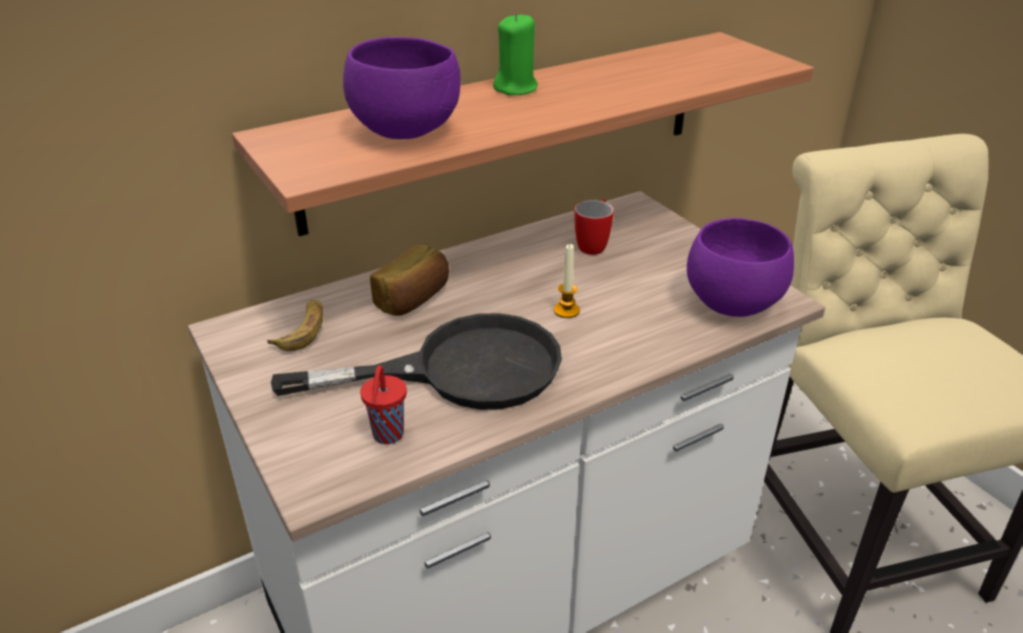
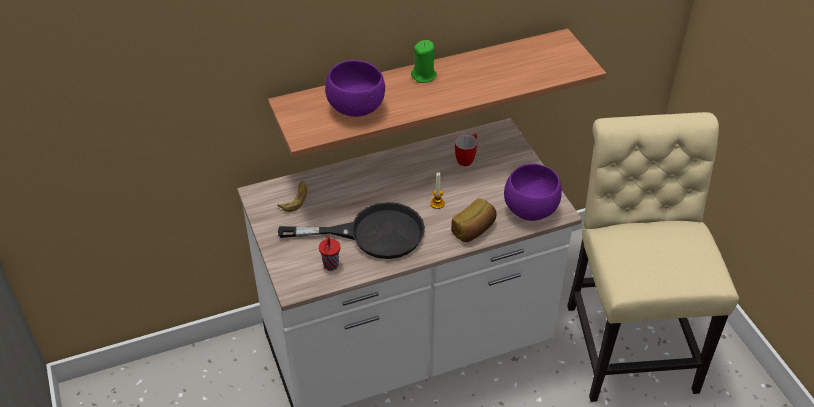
camera: 10 degrees right, 10 degrees up
(414, 299) = (357, 185): bread -> bread (474, 230)

